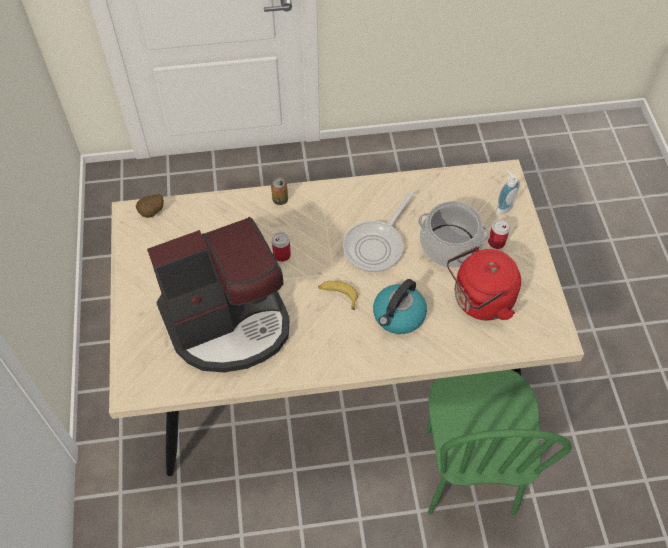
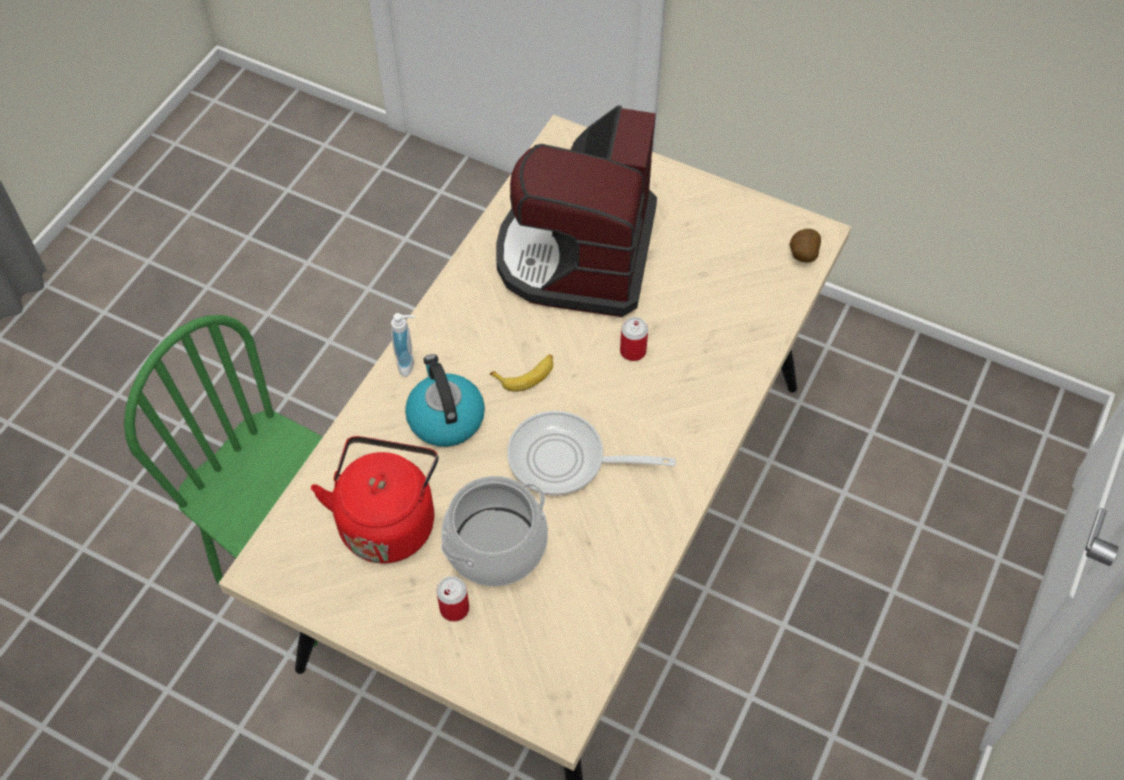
camera: 125 degrees right, 0 degrees up
(280, 200) = (725, 397): can -> none
(376, 245) = (565, 460): frying pan -> frying pan turned 60 degrees counterclockwise
(502, 207) = (504, 664): soap dispenser -> soap dispenser (409, 363)

